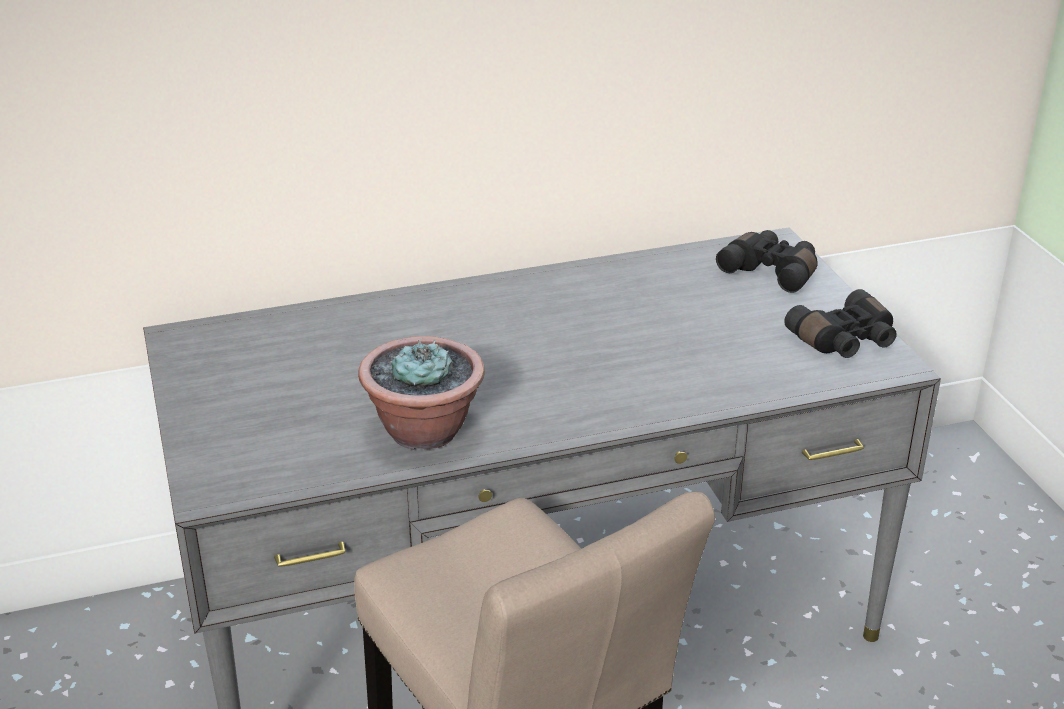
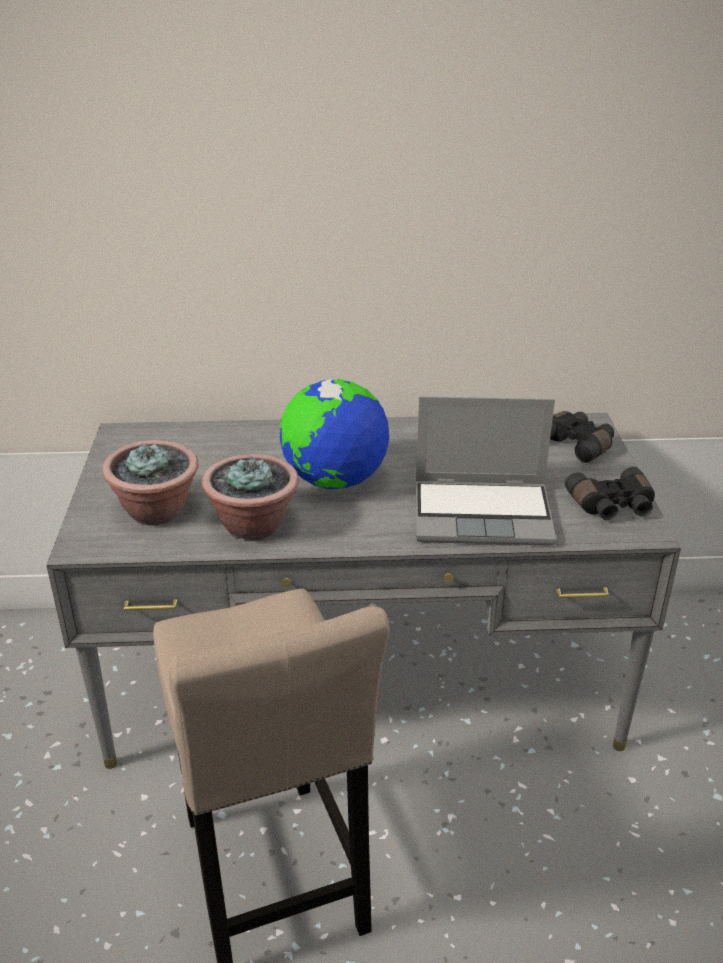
camera: 15 degrees right, 0 degrees up
(287, 432) = (157, 511): none -> potted plant
(499, 358) = (334, 481): none -> globe
(701, 372) = (484, 514): none -> laptop

